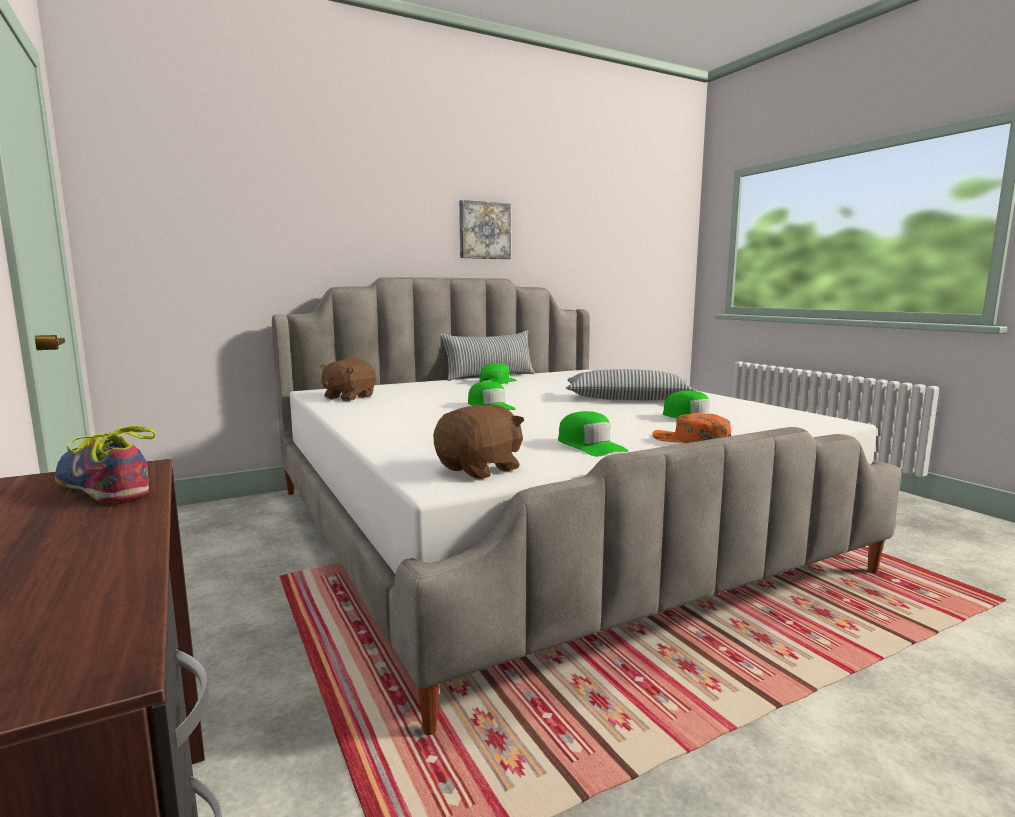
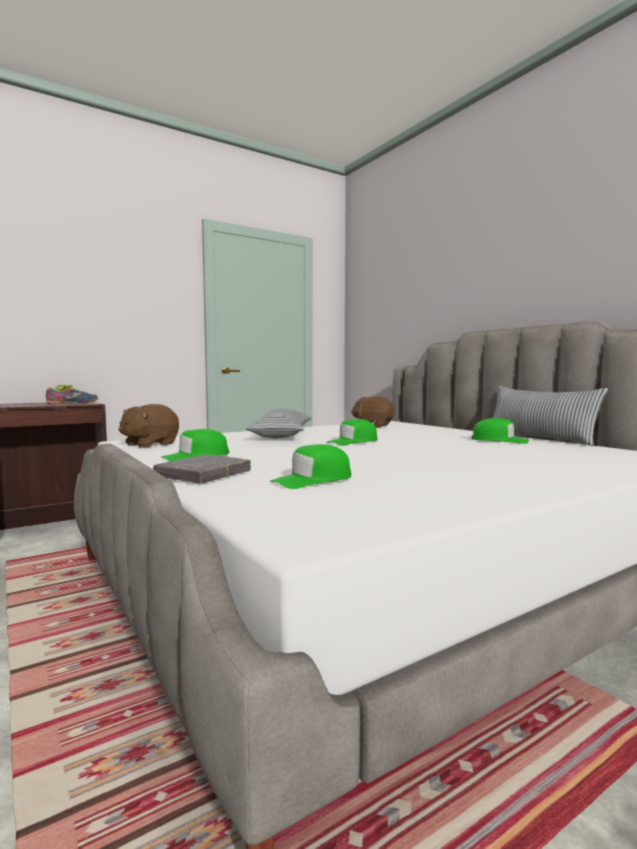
camera: 85 degrees right, 5 degrees down
(481, 469) = (149, 444): brown plush toy -> brown plush toy turned 90 degrees clockwise
(484, 230) = (592, 265): picture -> none
(627, 399) = (437, 467): pillow -> pillow (282, 435)
(690, 440) = (203, 475): orange cap -> grey book

